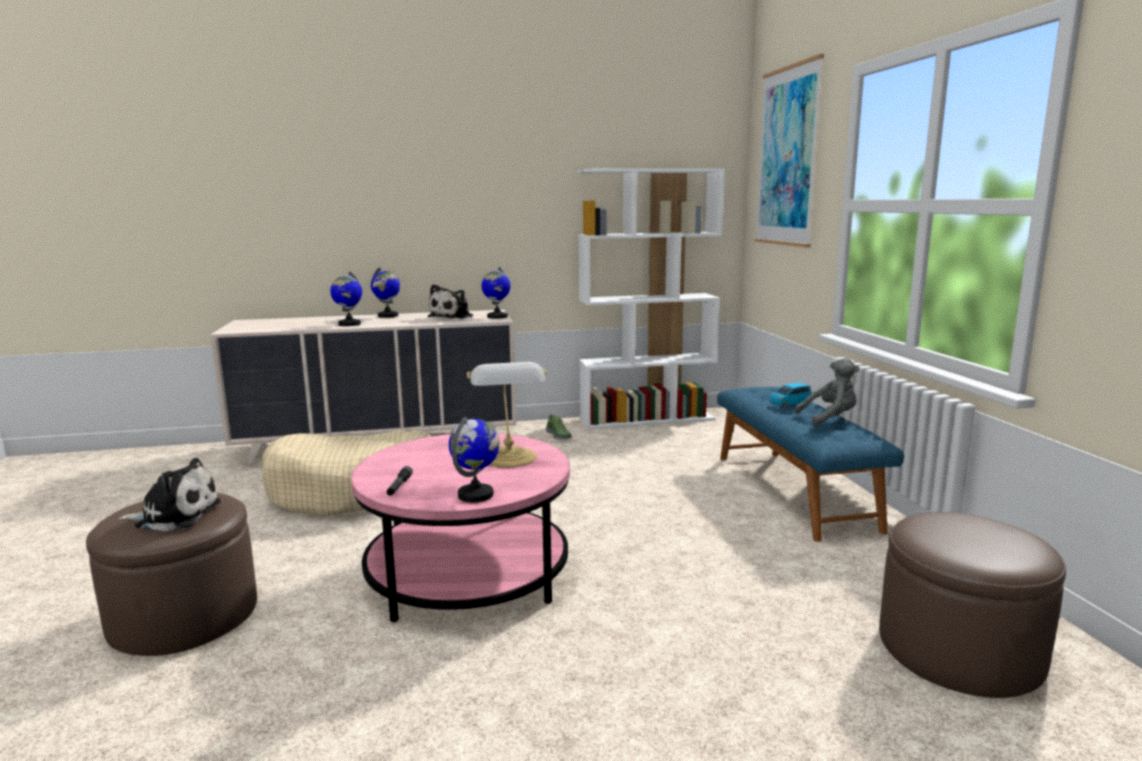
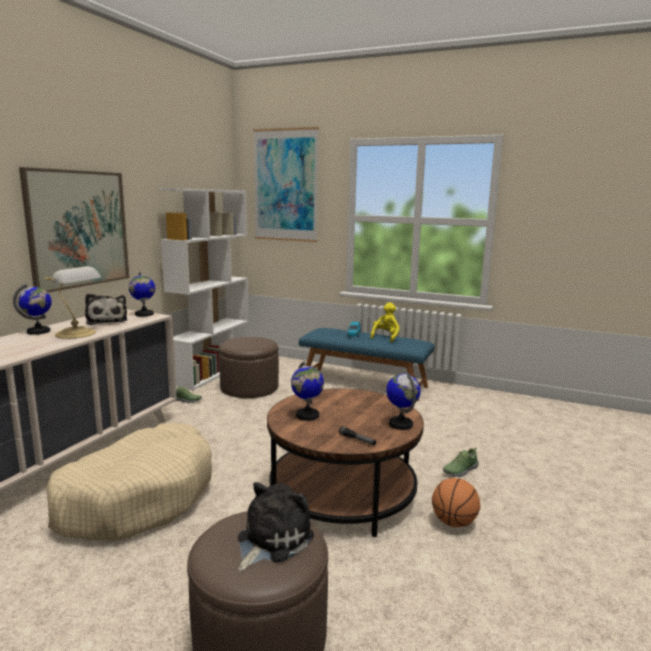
camera: 55 degrees left, 0 degrees up
(349, 324) = (38, 346): globe -> globe (307, 416)
(461, 217) = (78, 229): none -> picture
(467, 573) = (342, 492): pink coffee table -> brown coffee table
(477, 668) = (453, 522): none -> basketball
(509, 458) = (351, 402): table lamp -> table lamp (77, 333)
(635, 635) = (460, 470): none -> shoe
(829, 419) = (385, 337): grey plush toy -> yellow plush toy
(959, 649) = (524, 416): brown ottoman -> brown ottoman (249, 387)

